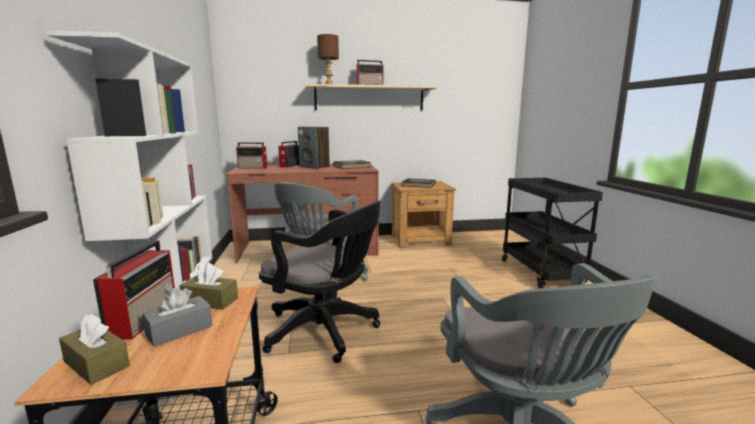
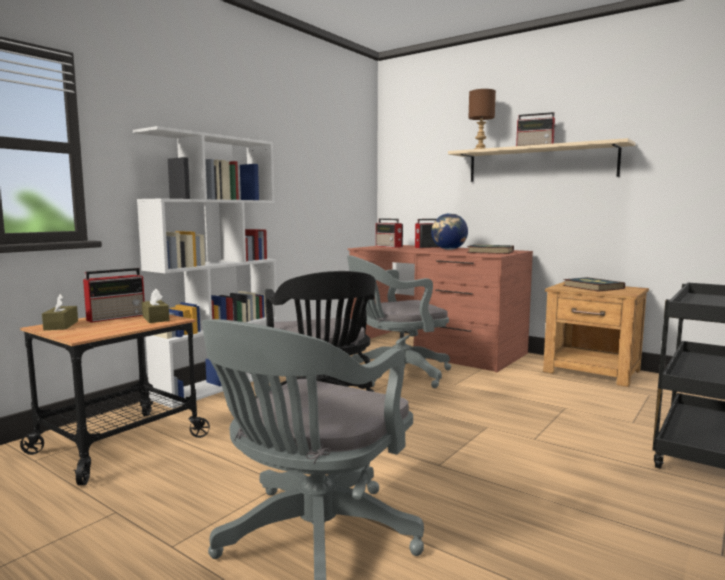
camera: 45 degrees right, 5 degrees down
(179, 330) = (112, 324): grey tissue box -> none
(315, 167) = (449, 249): speaker -> globe

